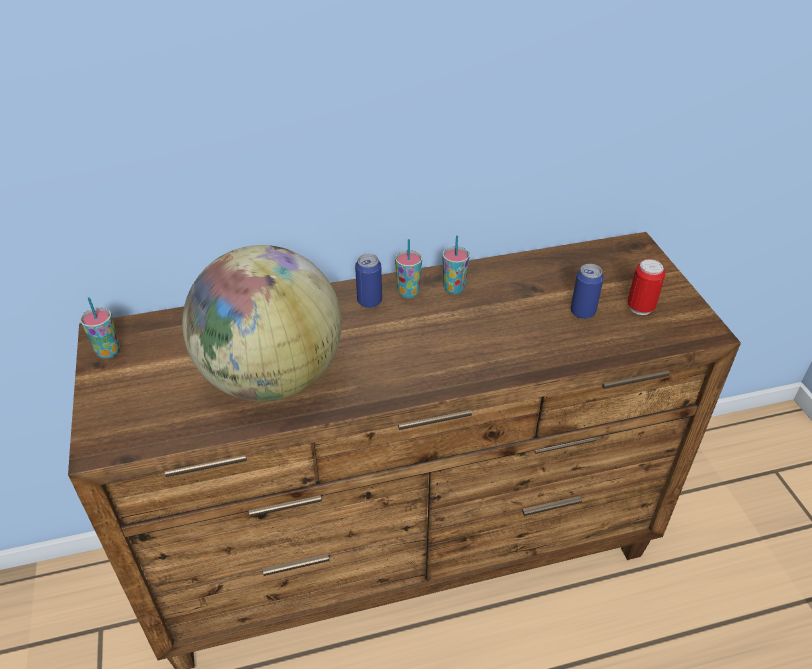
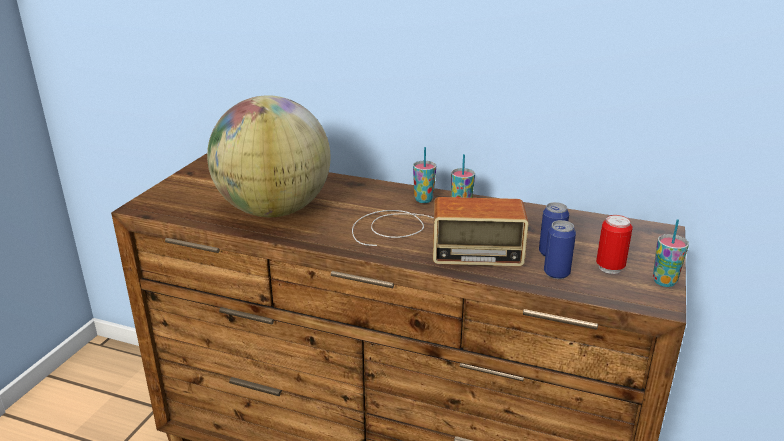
camera: 35 degrees right, 15 degrees down
(108, 352) = (202, 169): cup -> cup (664, 281)
(369, 301) = (389, 196): can -> can (556, 273)
(468, 342) = (430, 238): none -> radio

